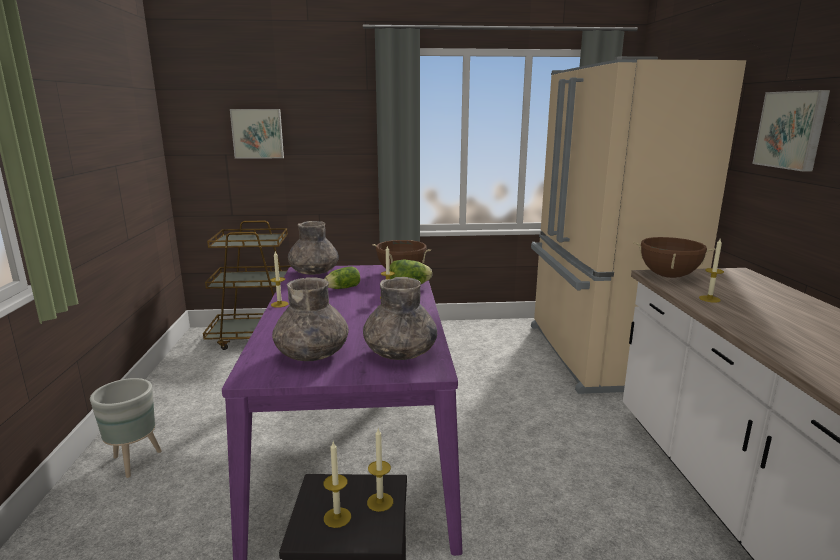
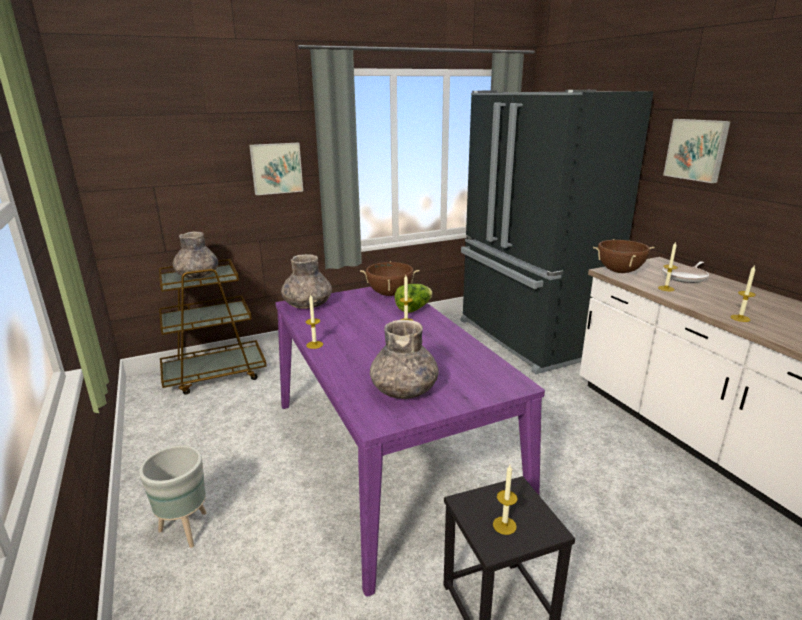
camera: 20 degrees left, 5 degrees up
(258, 133) = (189, 161): picture -> picture (276, 168)
(341, 288) = (353, 318): lettuce -> none
(380, 502) = (524, 503): candle -> candle (740, 318)
(400, 353) = (476, 374): grey vase -> grey vase (197, 276)
(597, 355) = (527, 338): beige fridge -> black fridge
(754, 291) = (685, 277): none -> frying pan

